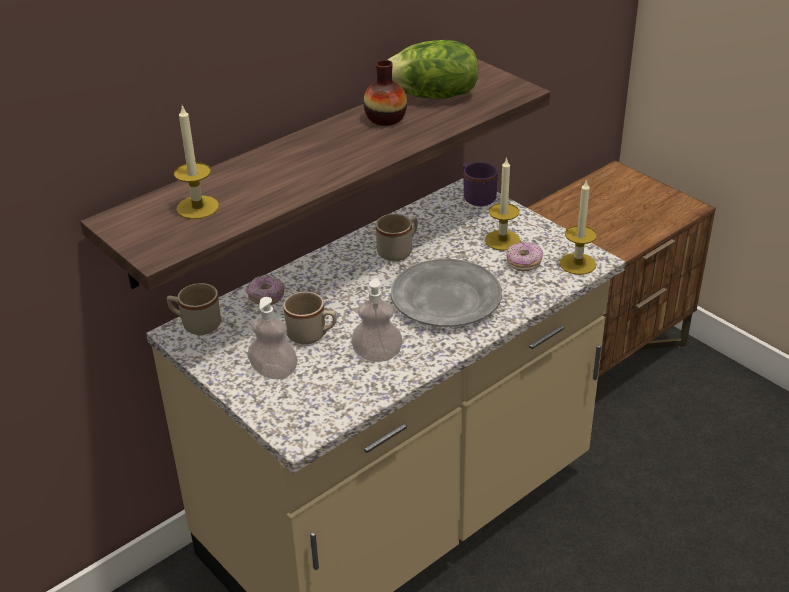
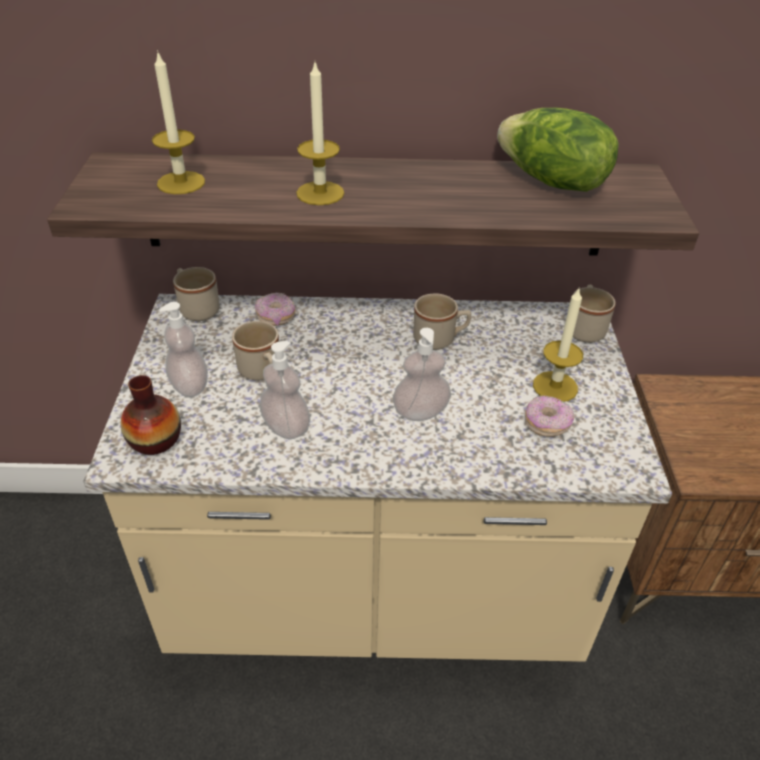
camera: 40 degrees right, 5 degrees up
(385, 118) = (468, 182): vase -> vase (155, 440)
(445, 298) = (420, 412): grey plate -> soap dispenser
(476, 197) = (585, 328): purple mug -> beige mug
(577, 264) = (607, 461): candle -> candle (320, 193)

